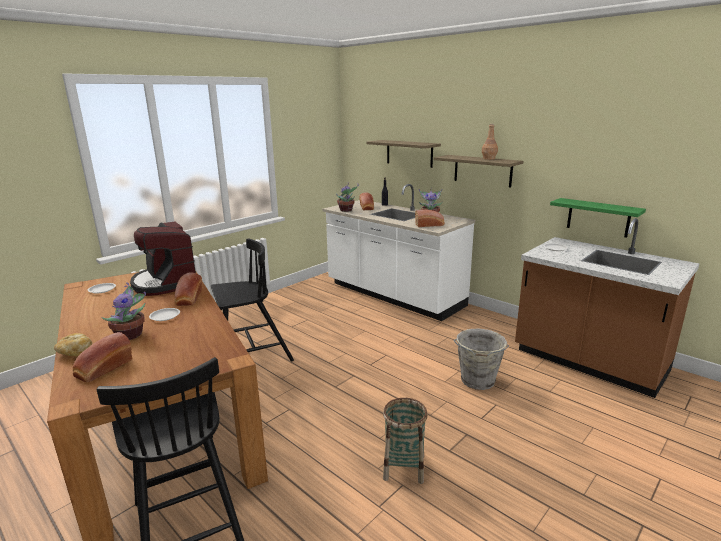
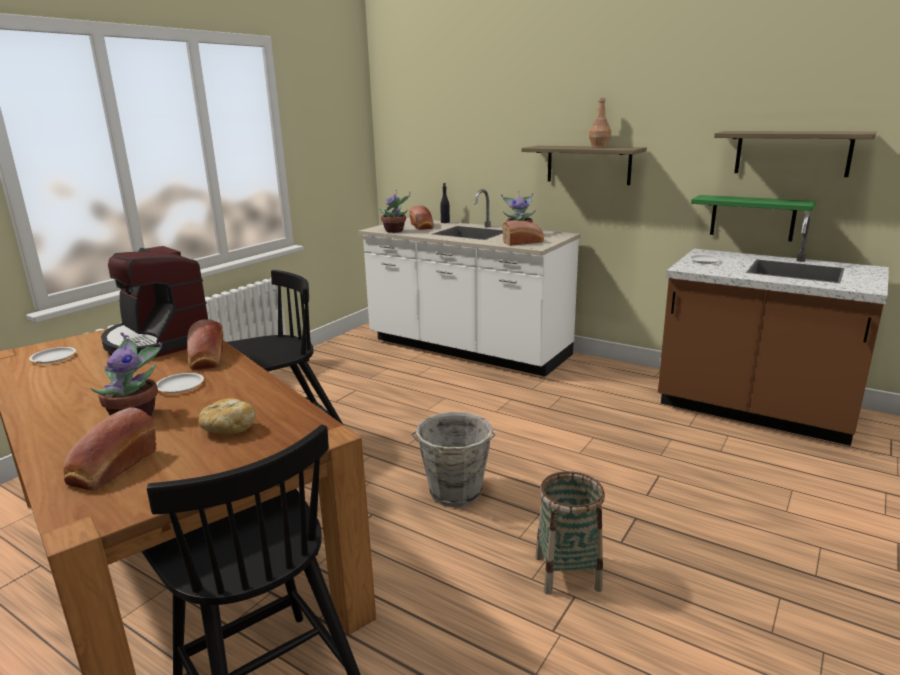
camera: 10 degrees left, 0 degrees up
(75, 352) = (50, 449): bread -> bread (228, 429)
(409, 153) = (479, 147): shelf -> shelf (792, 153)
(477, 381) = (623, 448): grey bucket -> grey bucket (455, 493)

